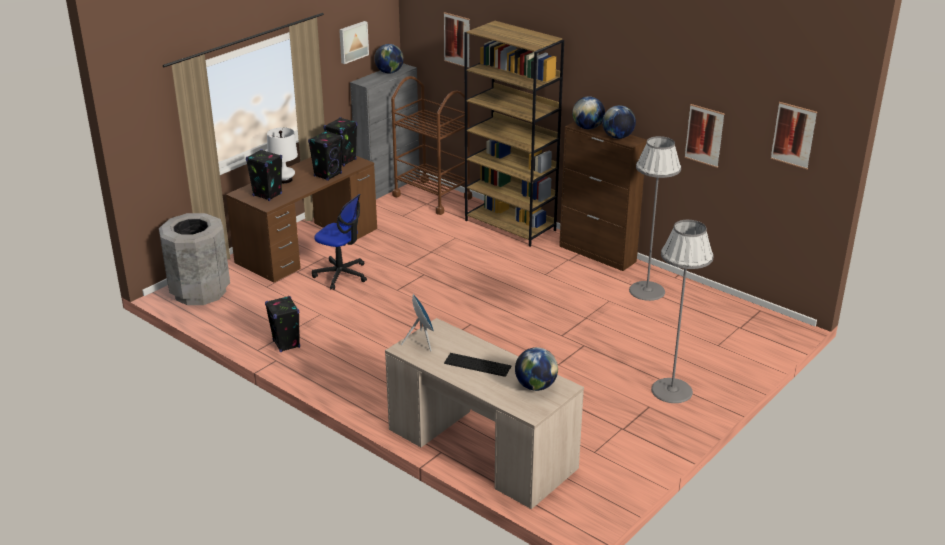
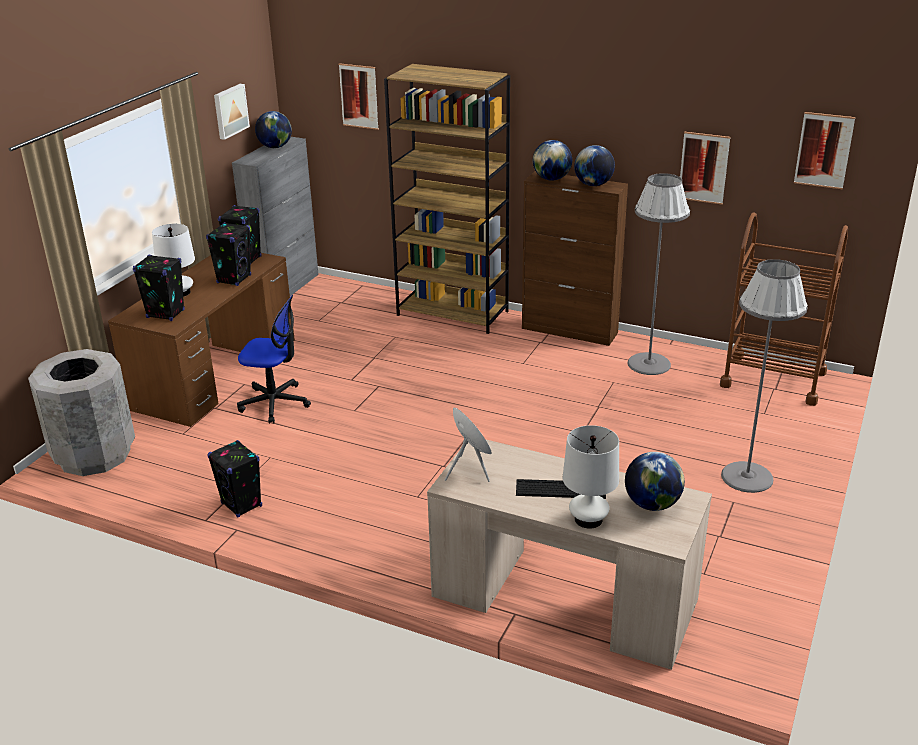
camera: 15 degrees left, 0 degrees up
(432, 197) = (344, 294): brown cart -> brown cart (773, 379)
(484, 388) = (588, 519): none -> white table lamp

